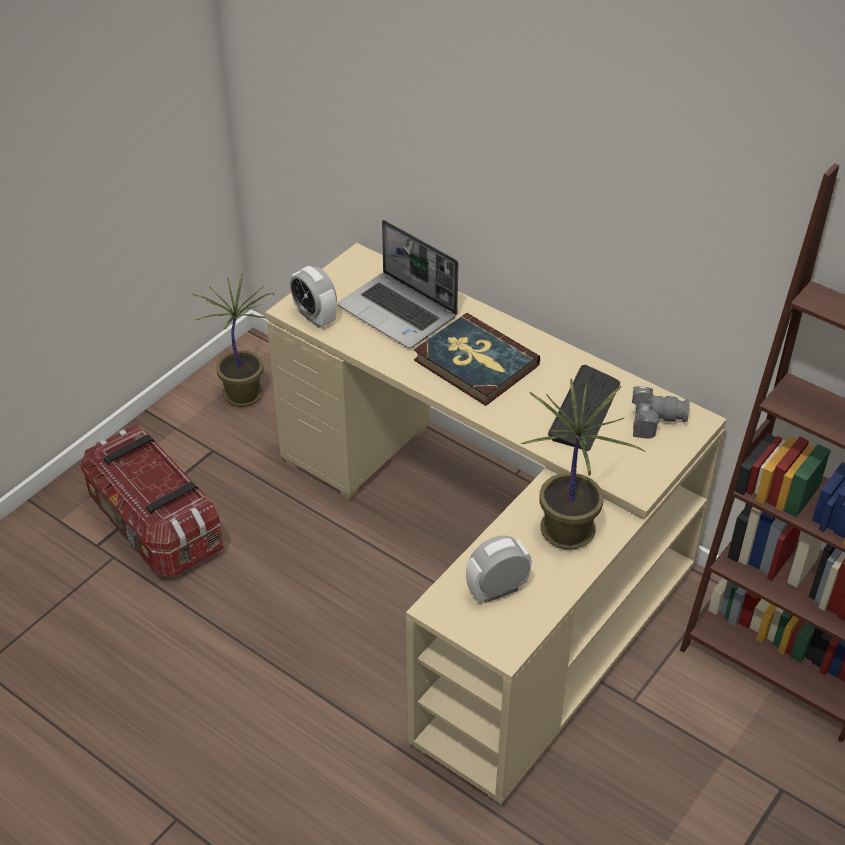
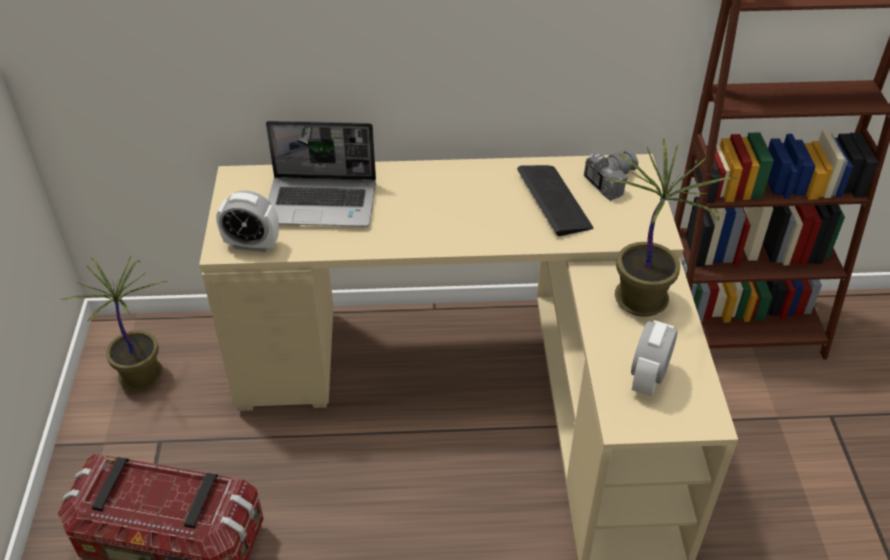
camera: 40 degrees left, 0 degrees up
(475, 363) = (432, 210): book -> none

